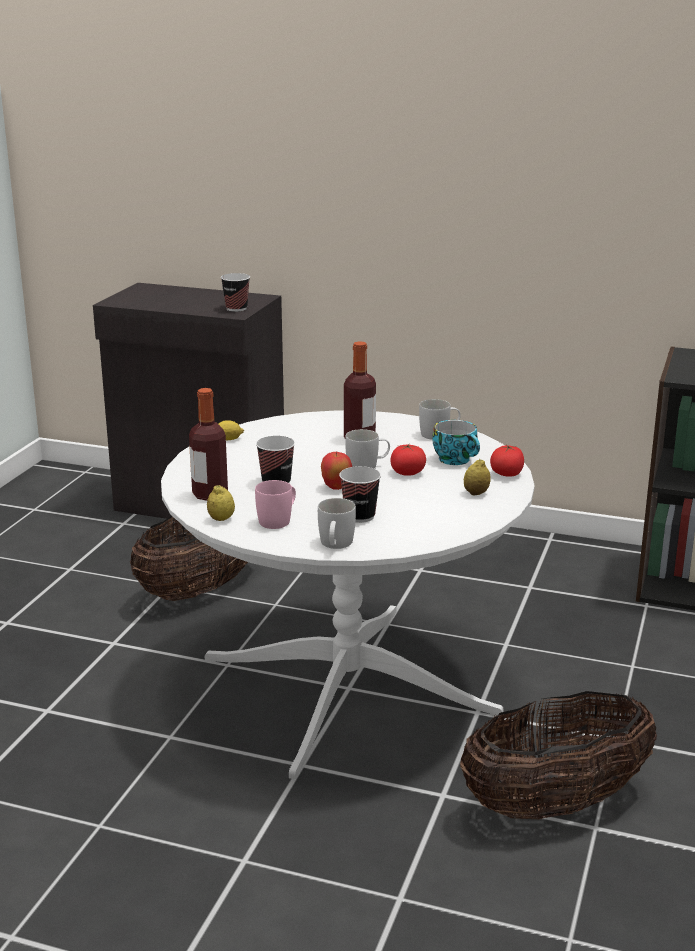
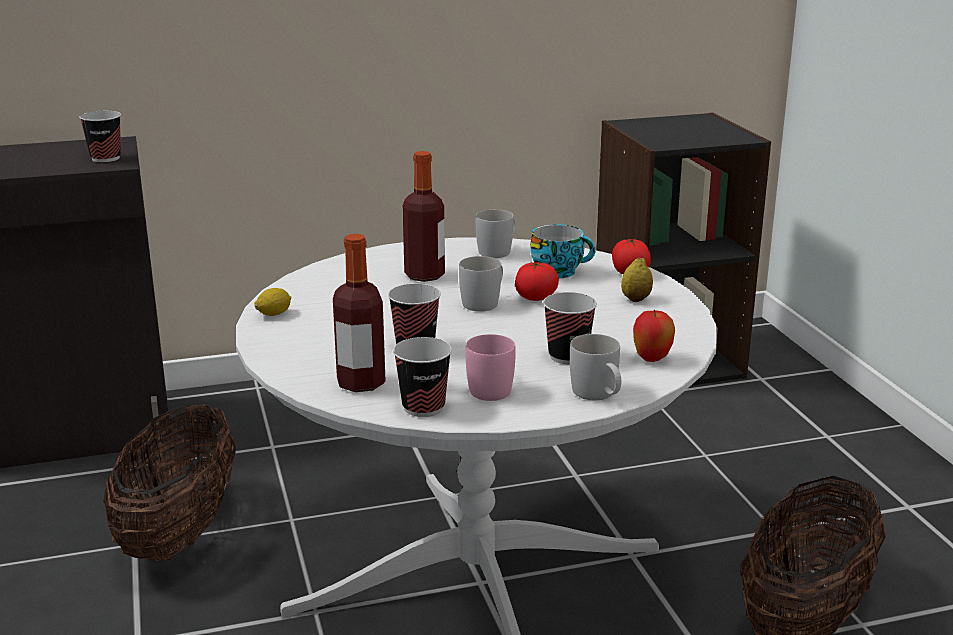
camera: 35 degrees left, 0 degrees up
(221, 519) = (423, 407): lemon -> cup
(336, 488) = (491, 333): apple -> apple (652, 359)

